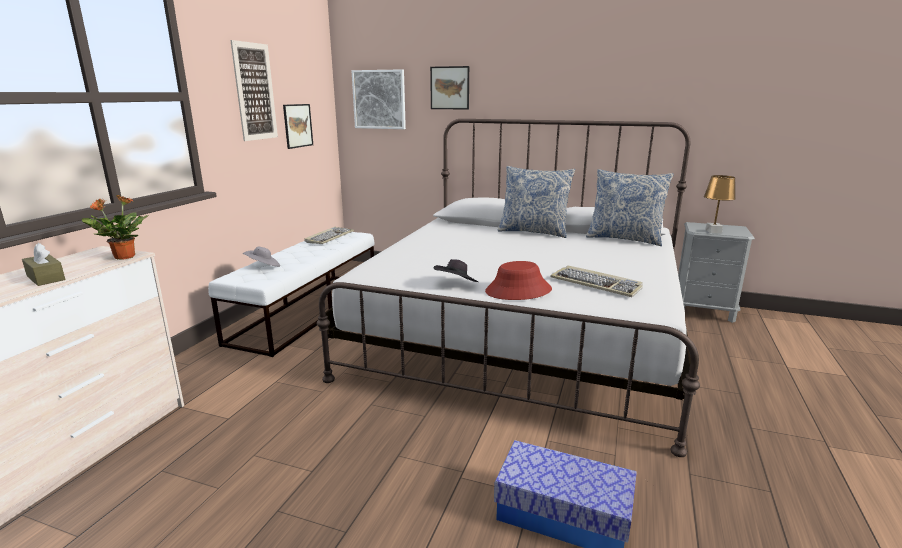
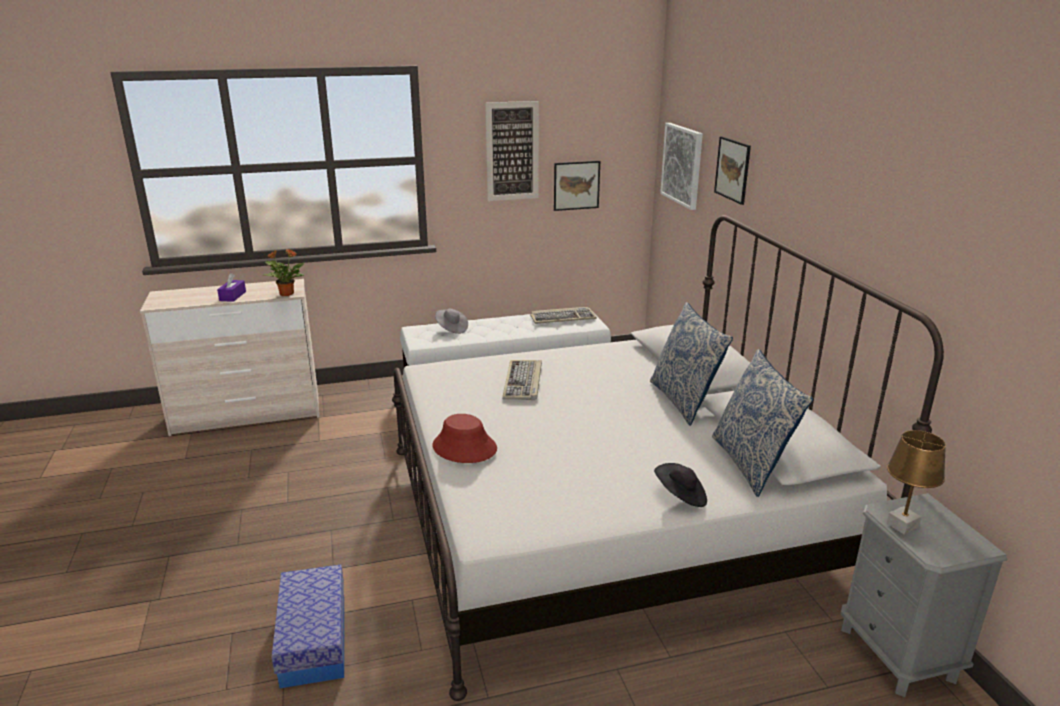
camera: 55 degrees right, 5 degrees up
(46, 278) = (232, 296): brown tissue box -> purple tissue box
(456, 285) = (447, 415): black hat -> black hat (680, 497)
(597, 284) = (534, 483): keyboard -> keyboard (523, 382)

